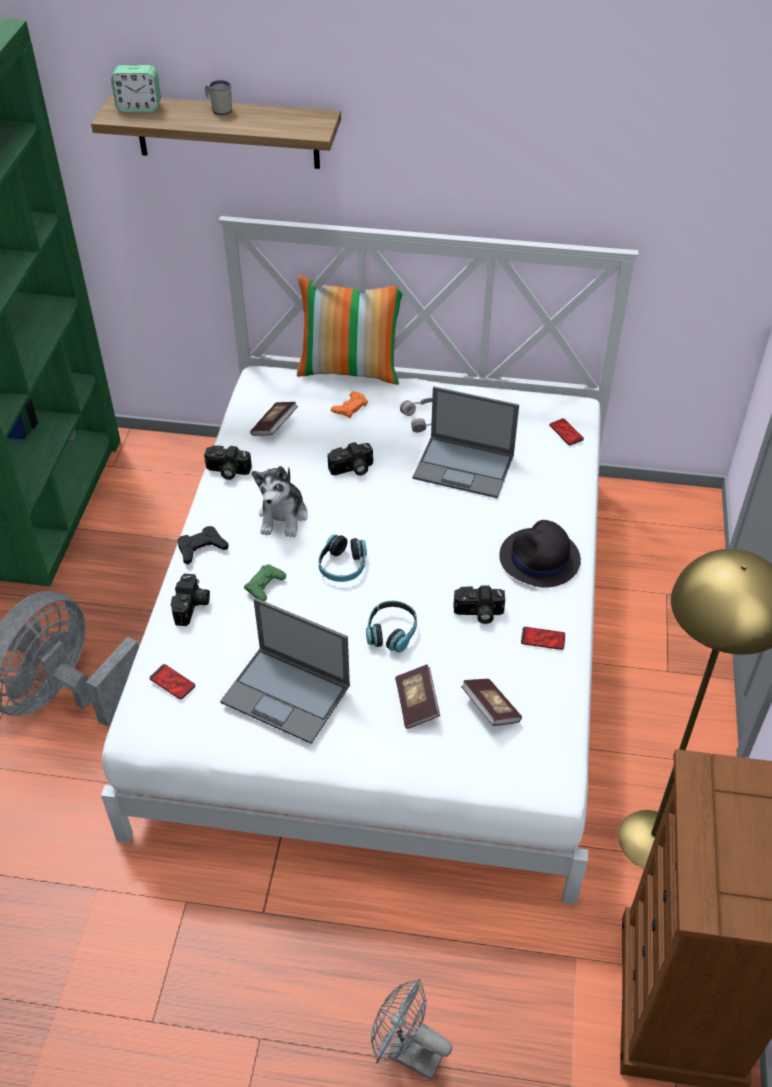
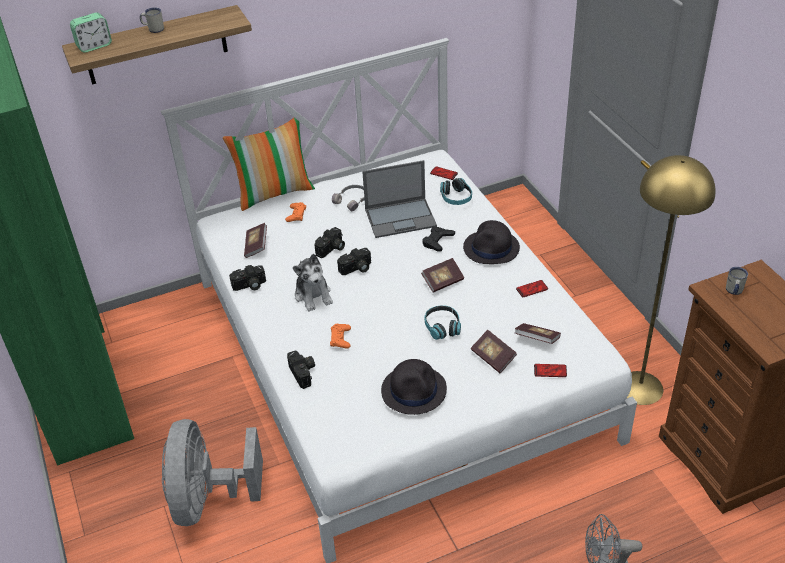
camera: 30 degrees left, 5 degrees down
(172, 682) = (334, 420): phone -> phone (550, 371)
(201, 548) = (276, 337): black game controller -> black game controller (437, 241)
(265, 585) = (340, 338): green game controller -> orange game controller
(287, 694) = (414, 390): laptop -> black hat
(343, 566) = (379, 305): headphones -> headphones (456, 198)
(441, 573) = (442, 281): none -> book
(478, 613) = (484, 293): camera -> camera (356, 269)
(730, 793) = (733, 291): none -> white mug

